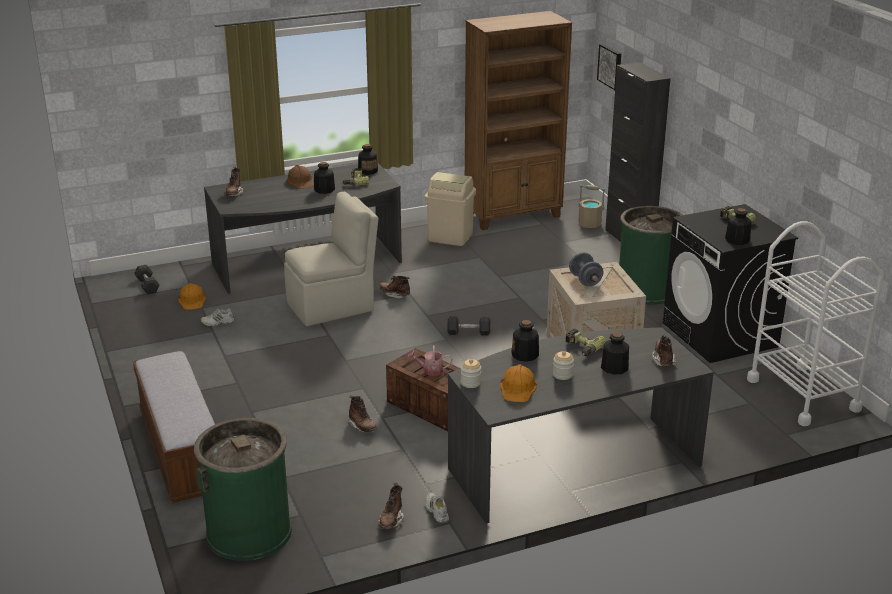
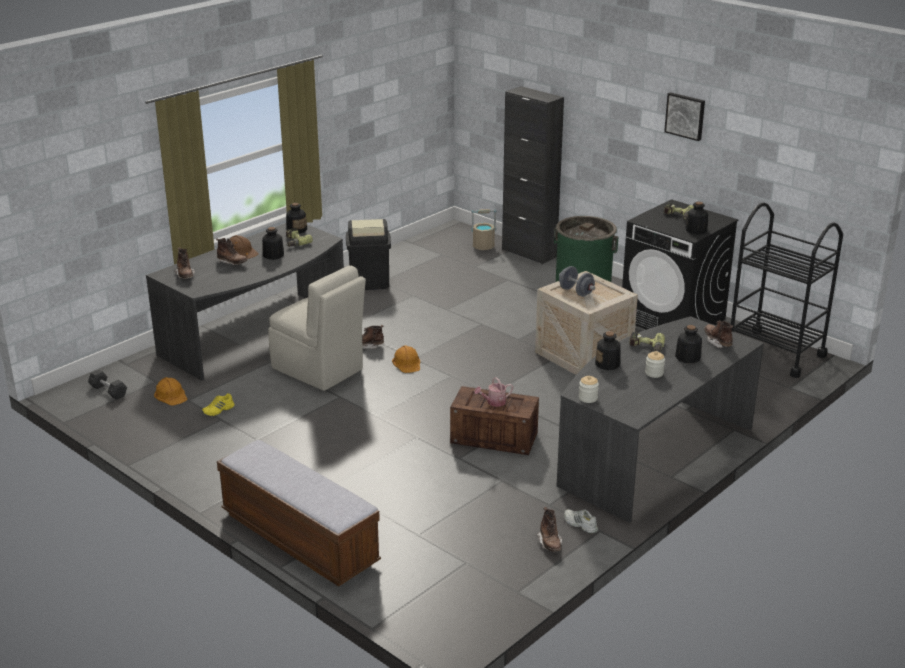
camera: 25 degrees left, 0 degrees up
(217, 322) = (218, 410): white shoe -> yellow shoe
(249, 532) = (435, 591): green trash can -> none
(332, 306) = (319, 370): beige chair -> beige chair turned 90 degrees clockwise
(362, 427) = (449, 471): brown boot -> brown boot (232, 263)
(450, 237) = (369, 282): beige trash can -> black trash can
(468, 332) = (466, 365): grey dumbbell -> none
(514, 215) = (409, 251): brown bookcase -> none
(518, 388) = (630, 393): orange hard hat -> orange hard hat (407, 363)
(610, 66) = (480, 94): picture -> picture (685, 116)
(803, 394) = (775, 353): white cart -> black cart

